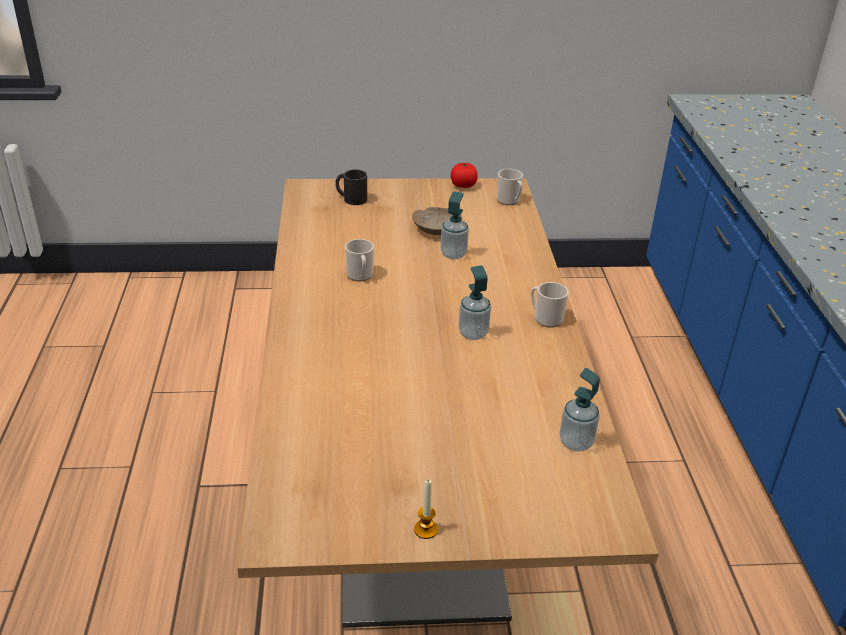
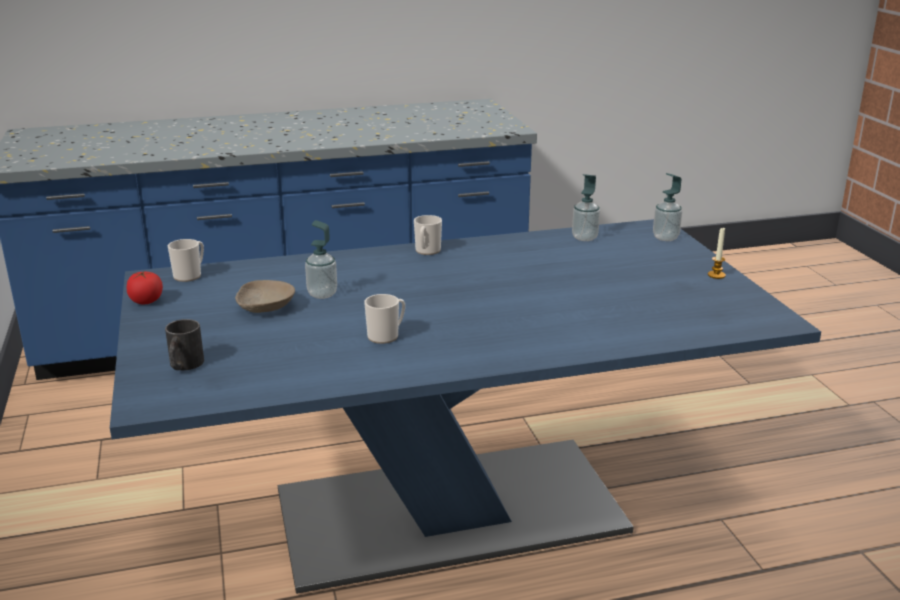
camera: 100 degrees left, 10 degrees down
(416, 497) = (450, 513): beige dining table -> blue dining table
(473, 334) = (467, 276): soap dispenser -> soap dispenser (665, 237)

